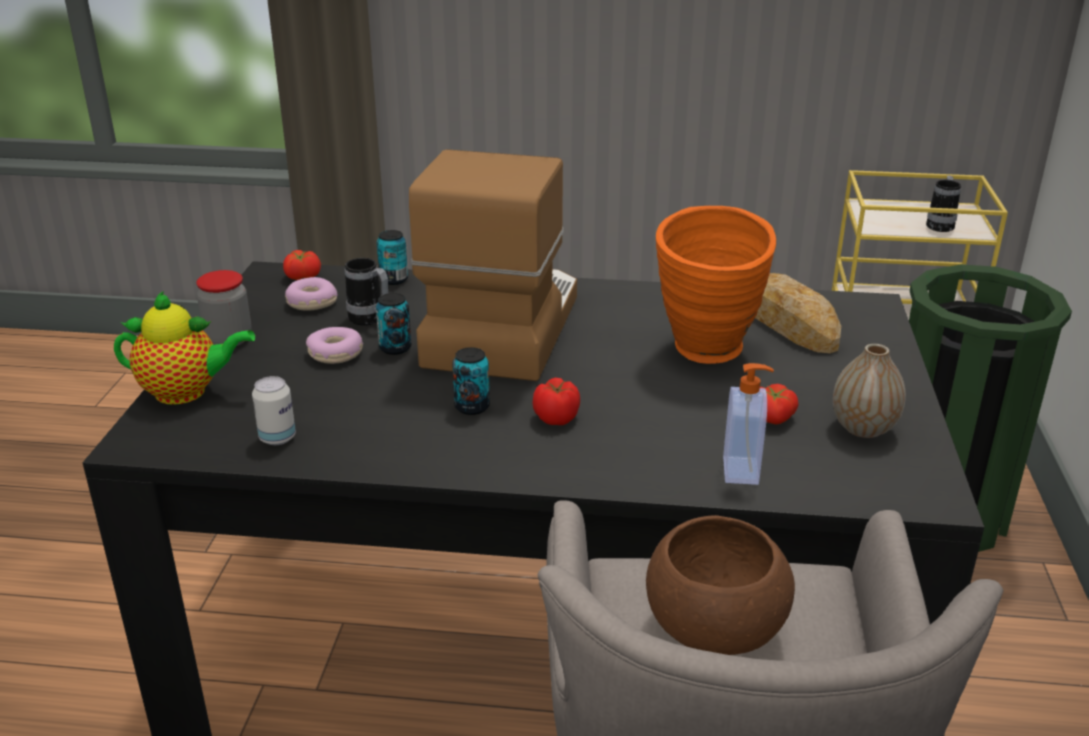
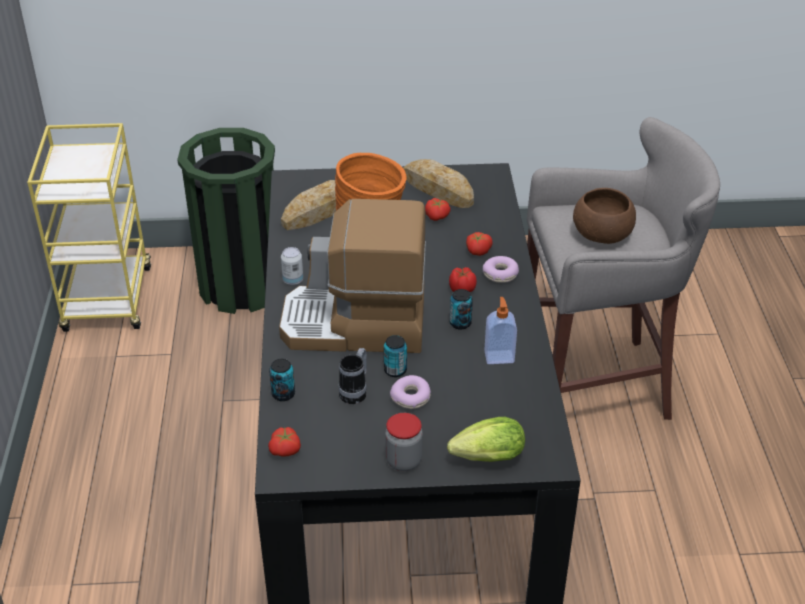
camera: 100 degrees left, 10 degrees up
(186, 392) = (484, 458): teapot -> lettuce
(277, 438) = (522, 397): can -> can (293, 280)
(311, 302) = (332, 432): donut -> donut (500, 274)
(662, 446) = (477, 250): none -> tomato
(742, 471) = (491, 225): soap dispenser -> soap dispenser (499, 356)
(863, 428) = (438, 189): vase -> bread
(940, 225) = (95, 163): mug -> none

